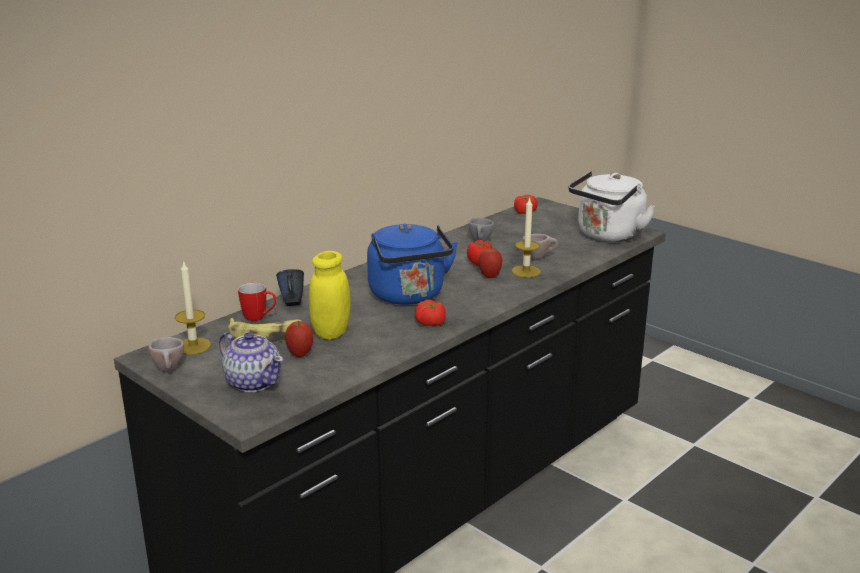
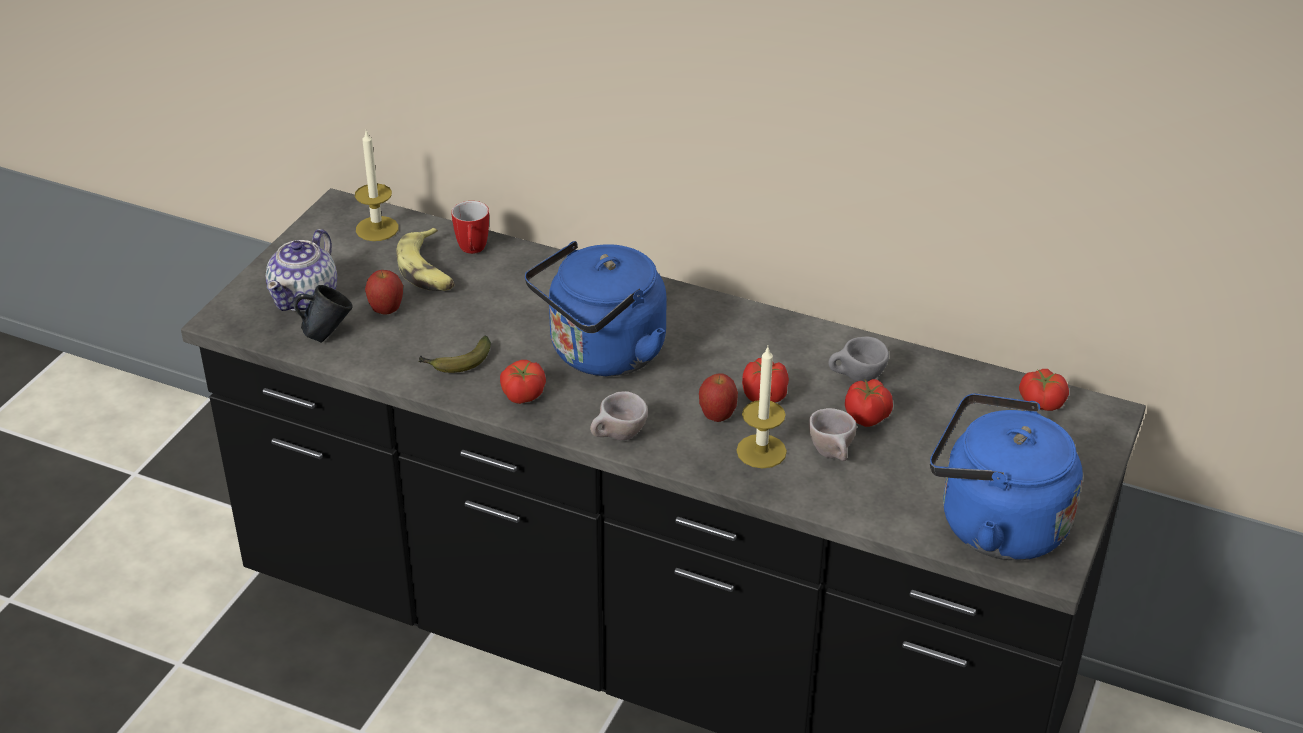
camera: 70 degrees right, 15 degrees up
(169, 370) = (313, 232): beige cup -> beige cup (618, 438)
(292, 303) = (527, 263): blue mug -> blue mug (326, 334)
(331, 333) = (455, 318): yellow jar -> none
(381, 338) = (456, 363): none -> banana
(513, 245) = (867, 417): none -> tomato
(608, 236) = (994, 524): white kettle -> blue kettle

